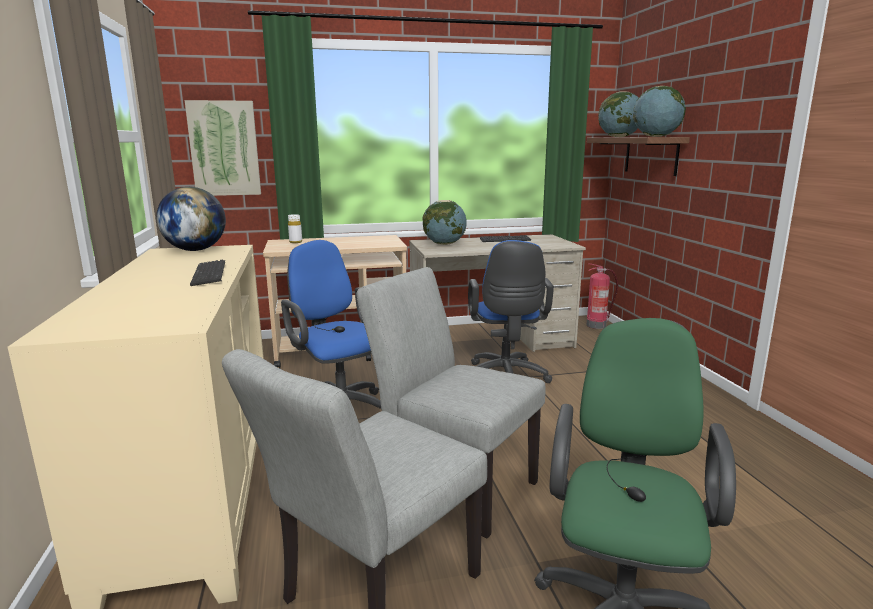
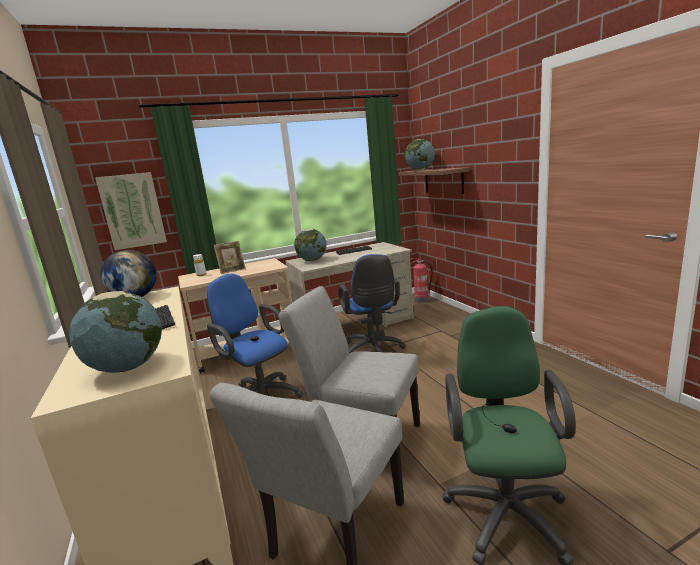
camera: 10 degrees left, 0 degrees up
(335, 242) = (232, 270): none -> picture frame
(656, 136) = (447, 169): globe -> globe (127, 367)

